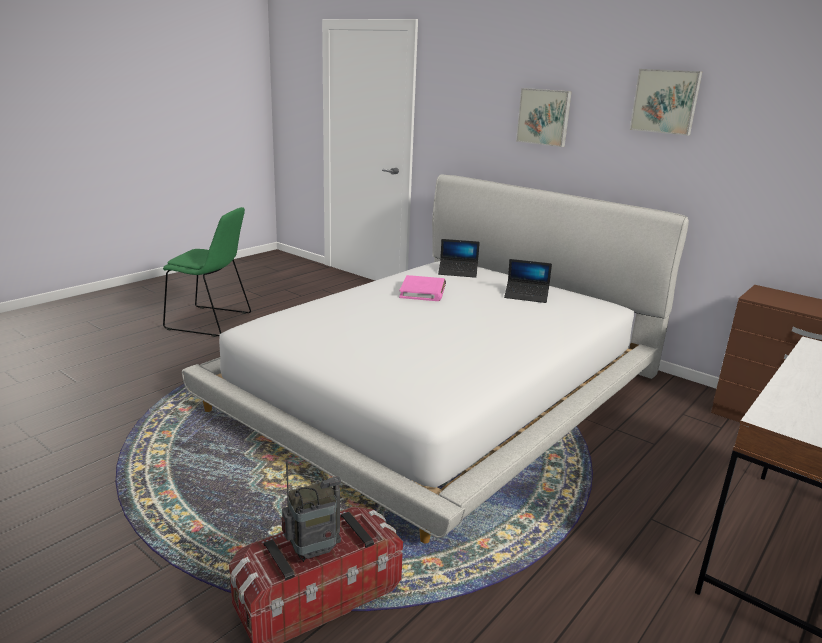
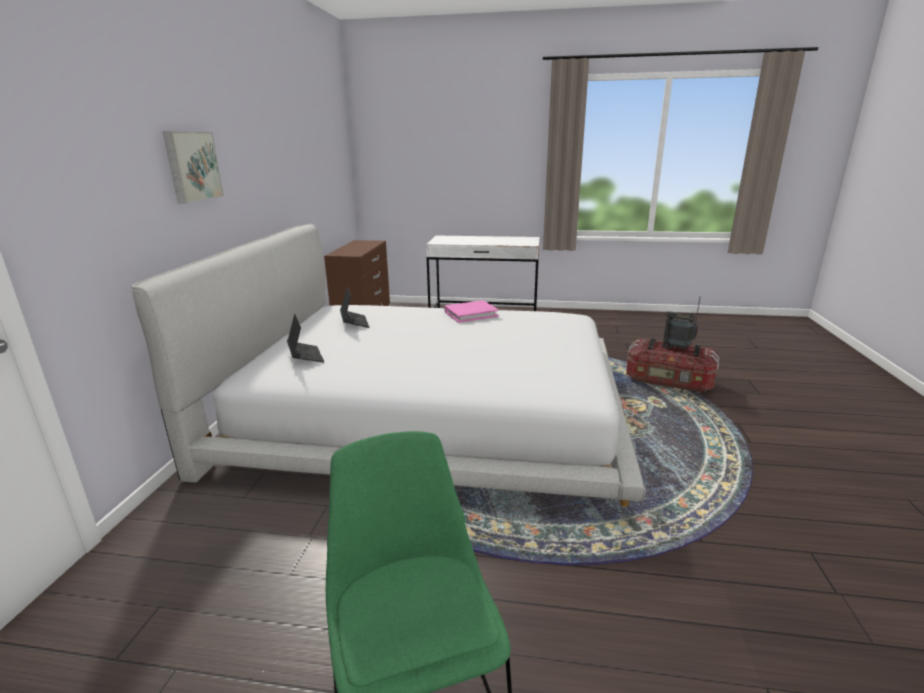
camera: 120 degrees left, 0 degrees up
(423, 291) = (393, 354): pink book -> pink book (471, 314)
(665, 101) = (261, 136): picture -> none

